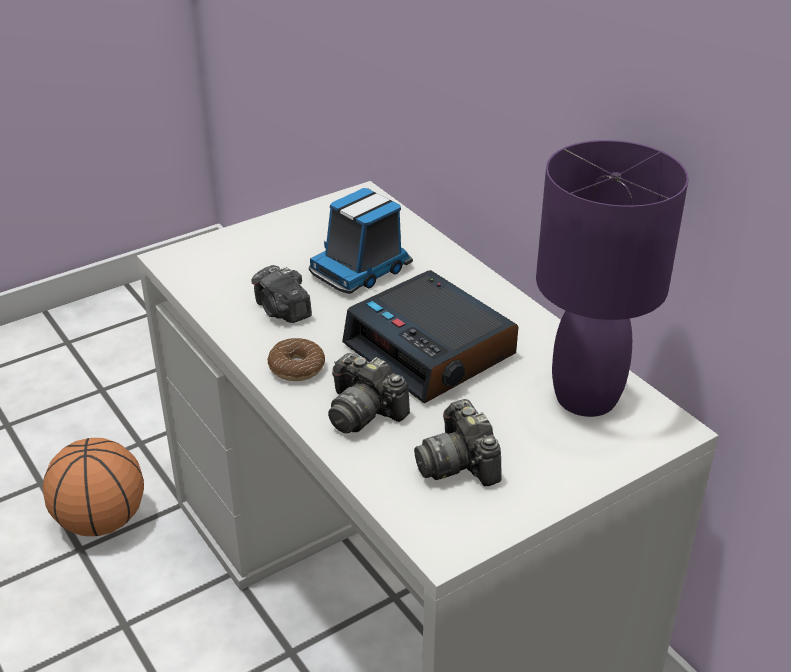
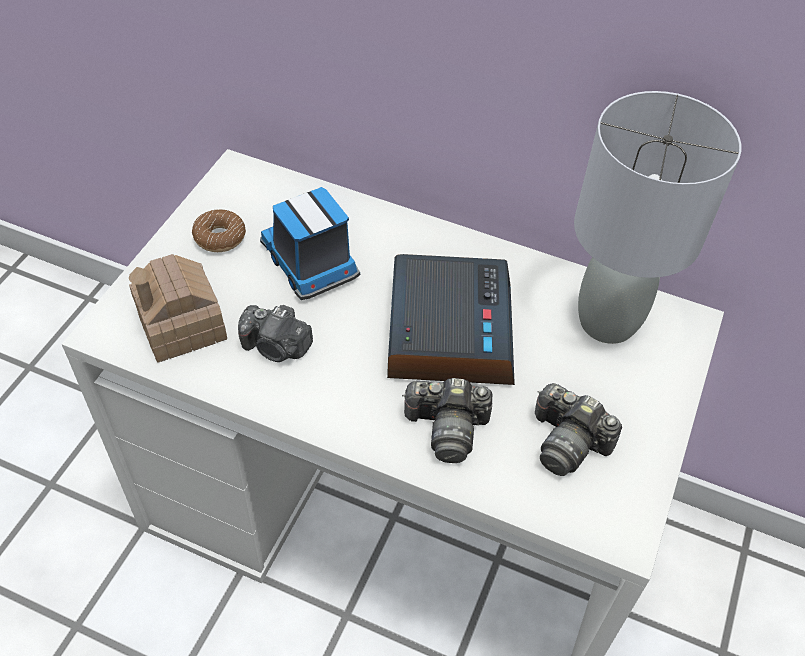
camera: 35 degrees left, 15 degrees up
(101, 521) = (76, 586): basketball -> none
(227, 273) = (181, 325): none -> toy house
(296, 367) = (346, 408): donut -> donut (219, 237)
(362, 269) = (310, 263): toy truck -> toy truck turned 135 degrees clockwise
(431, 350) = (448, 330): alarm clock -> alarm clock turned 105 degrees counterclockwise
(584, 397) = (606, 322): purple table lamp -> grey table lamp

